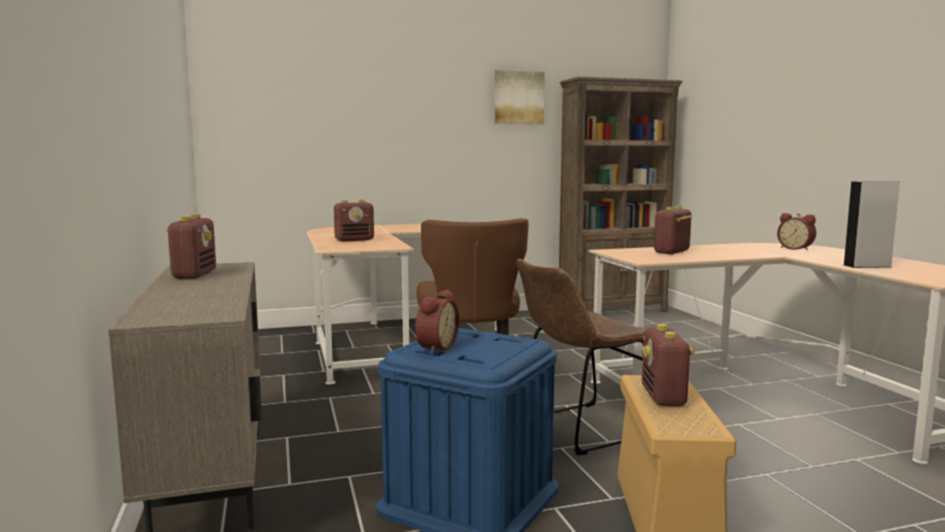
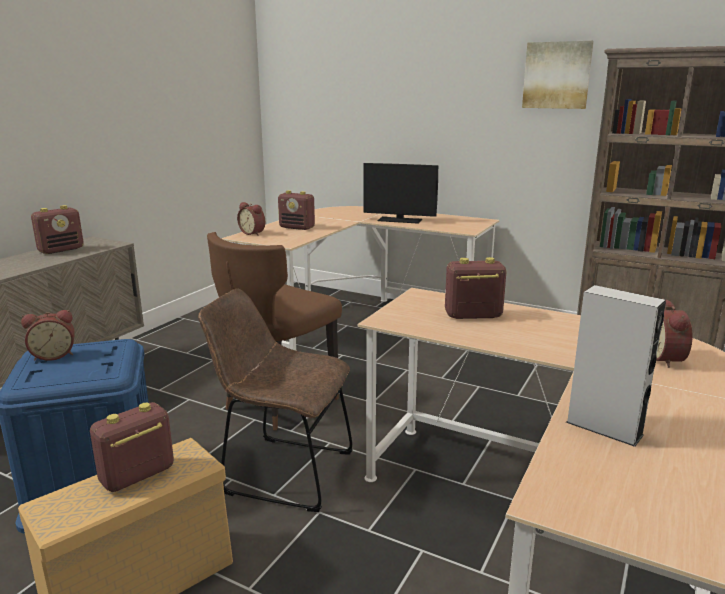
camera: 45 degrees right, 10 degrees up
(332, 246) = (253, 233): none -> alarm clock
(417, 228) = (399, 220): none -> monitor

